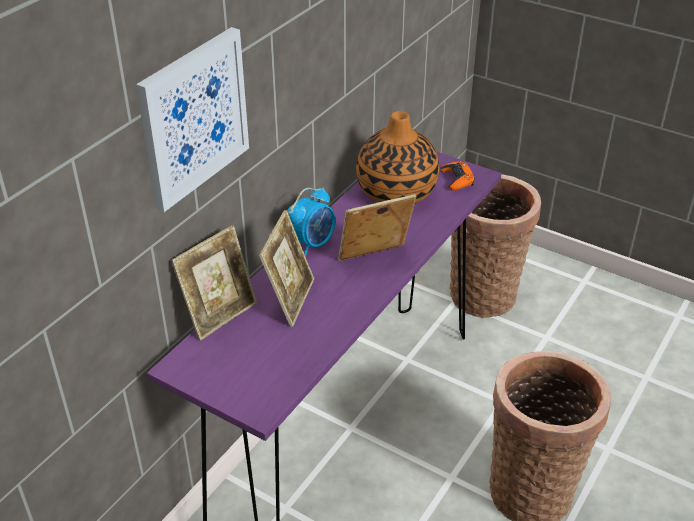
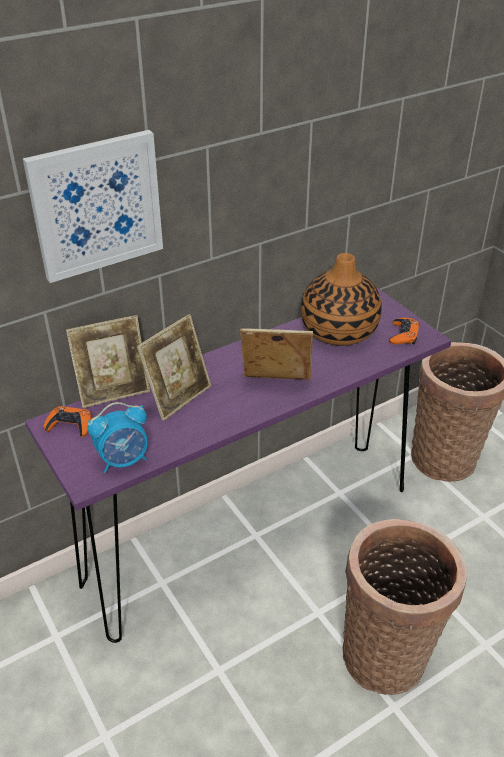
camera: 25 degrees right, 0 degrees up
(200, 361) = (70, 425): none -> orange game controller
(312, 243) = (232, 355): alarm clock -> alarm clock (124, 460)

